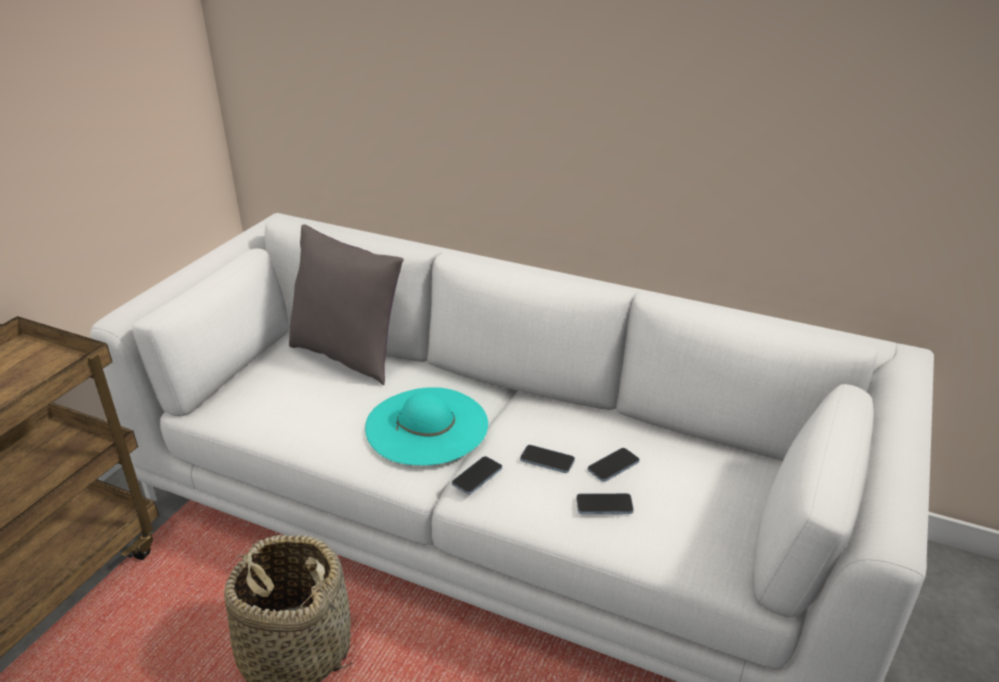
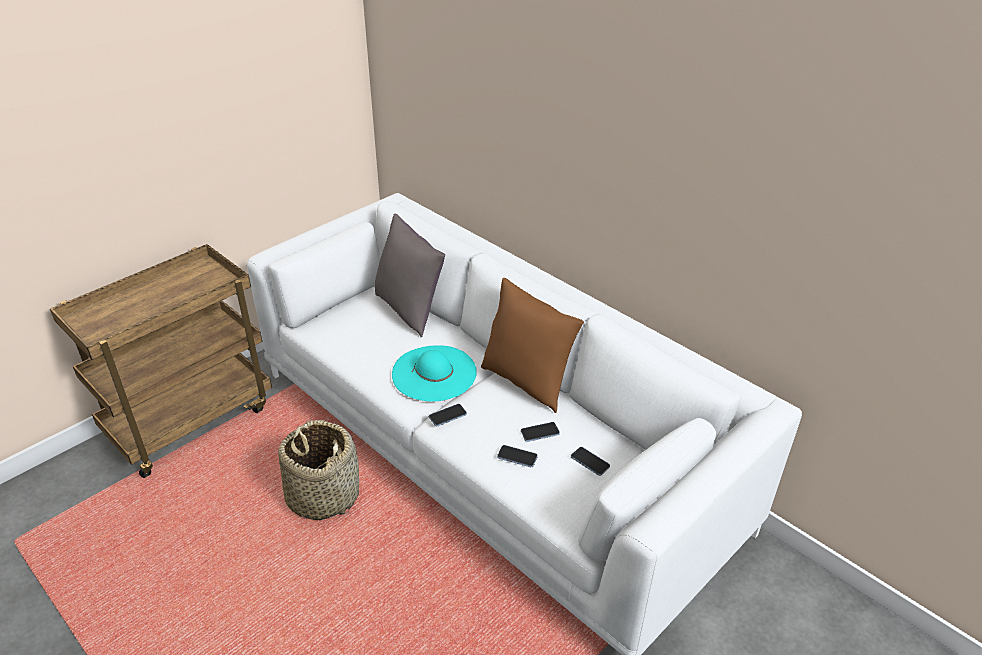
camera: 20 degrees right, 5 degrees up
(547, 460) = (498, 417): phone -> phone (590, 462)
(554, 407) = (527, 381): none -> brown pillow

